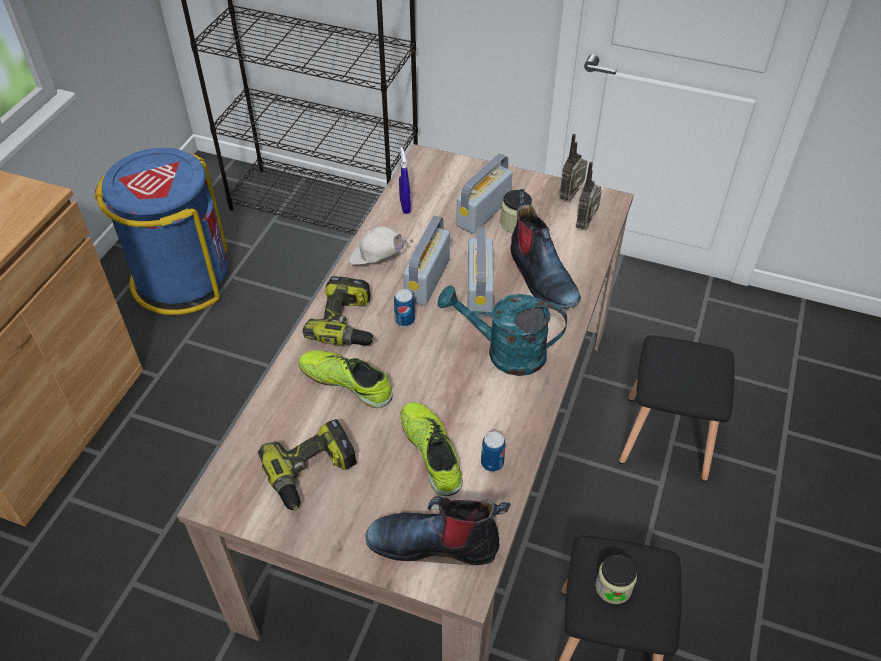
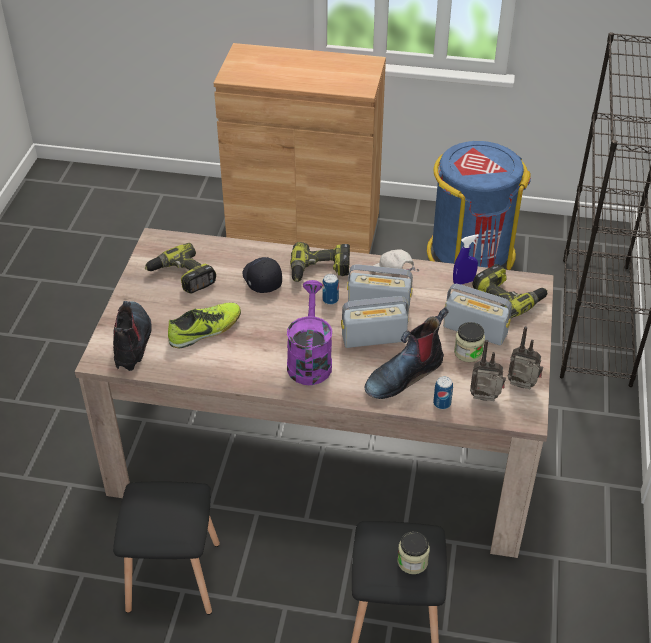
camera: 80 degrees right, 5 degrees down
(346, 383) = (261, 279): shoe -> black cap
(377, 260) = (392, 275): white cap -> white cap turned 45 degrees counterclockwise
(440, 179) = (508, 298): none -> power drill
(492, 463) = (200, 363): can -> can (442, 403)
(505, 352) = (309, 360): turquoise watering can -> purple watering can
(613, 587) = (159, 503): jar -> jar (412, 561)

